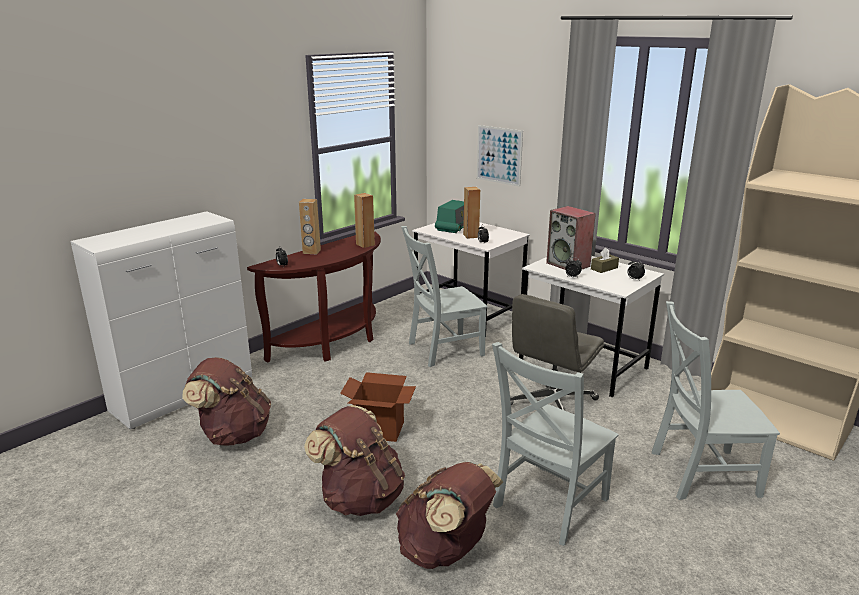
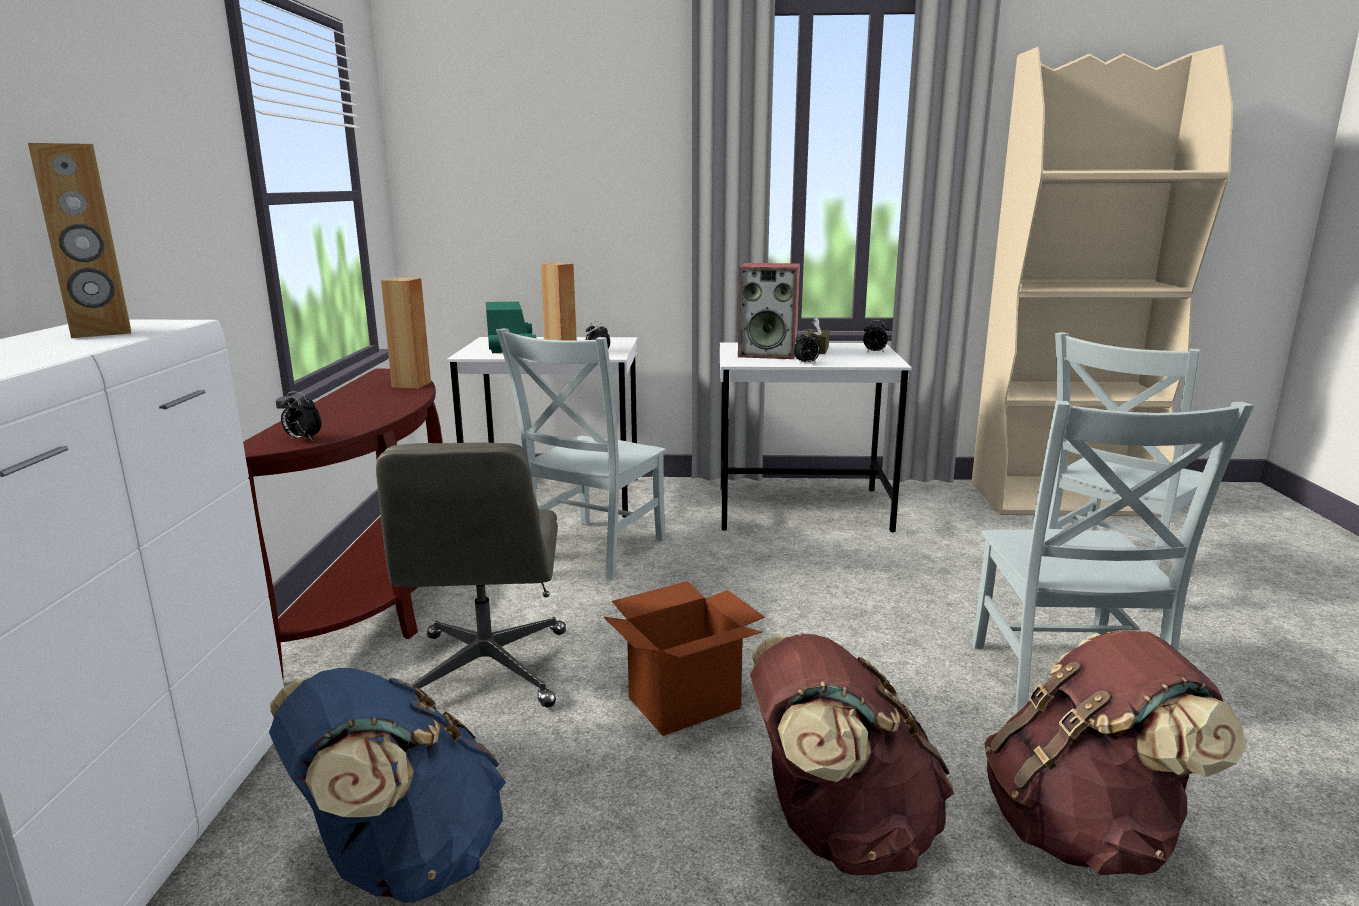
camera: 40 degrees left, 5 degrees down
(233, 434) = (401, 861): brown backpack -> blue backpack
(311, 252) = (322, 410): brown speaker -> brown speaker (102, 332)
(499, 155) = (559, 214): picture -> none
(551, 404) = (846, 565): grey office chair -> grey office chair (487, 671)

